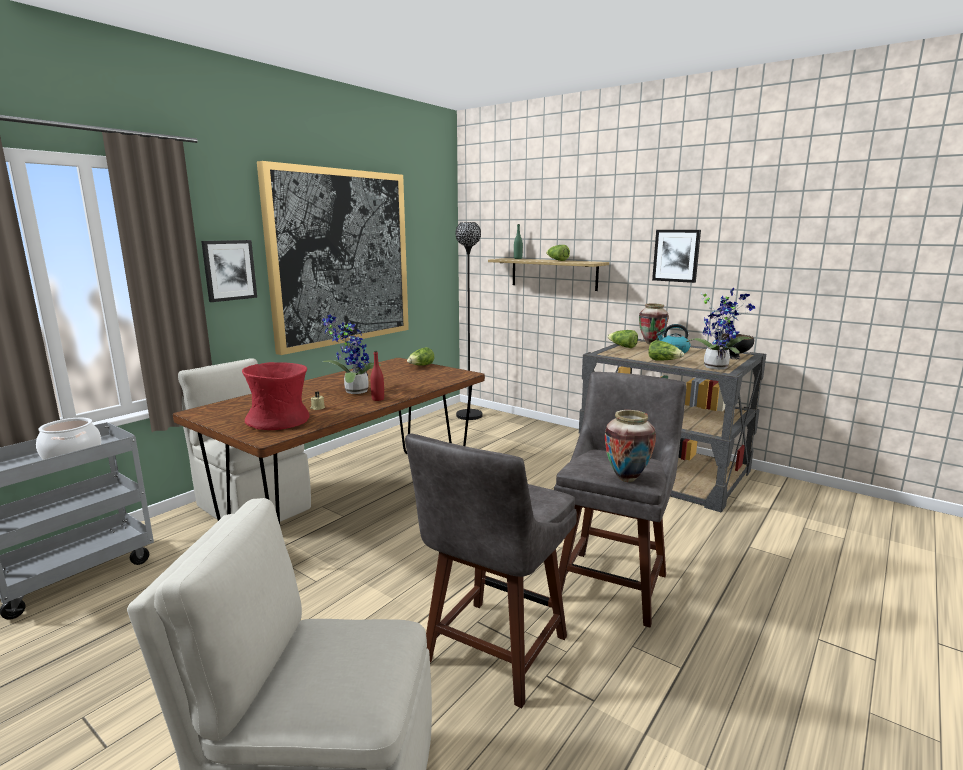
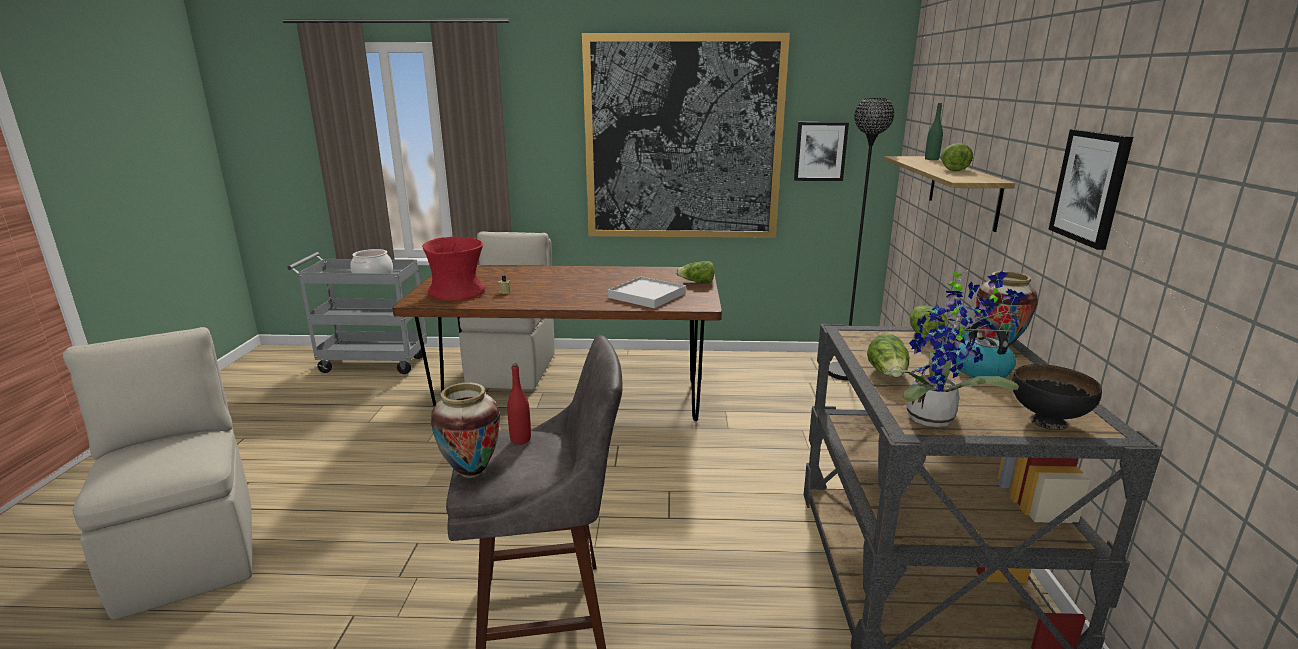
camera: 55 degrees right, 5 degrees up
(229, 270) = (545, 145): picture -> picture (820, 151)
(353, 391) = (567, 287): potted plant -> none
(378, 399) = (557, 300): red bottle -> red bottle (520, 439)
(420, 379) = (647, 295): none -> white tray
(493, 653) = (373, 569): grey stool -> none

